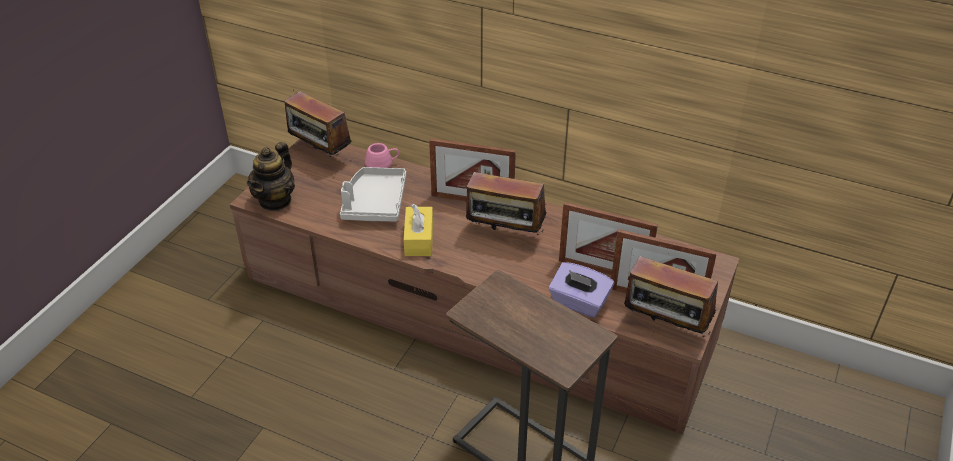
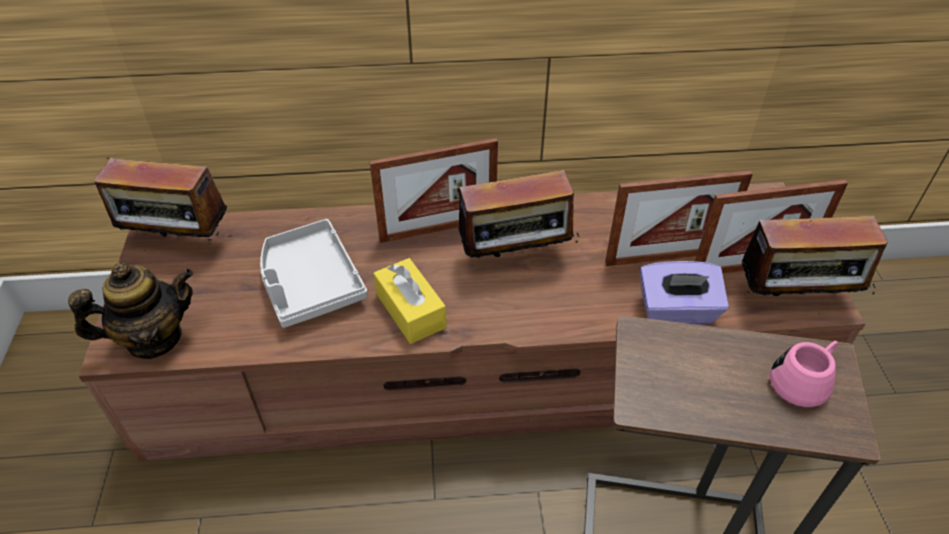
camera: 30 degrees left, 5 degrees up
(275, 200) = (154, 339): teapot -> teapot turned 105 degrees counterclockwise
(382, 164) = (280, 224): pink mug -> pink mug (803, 381)

